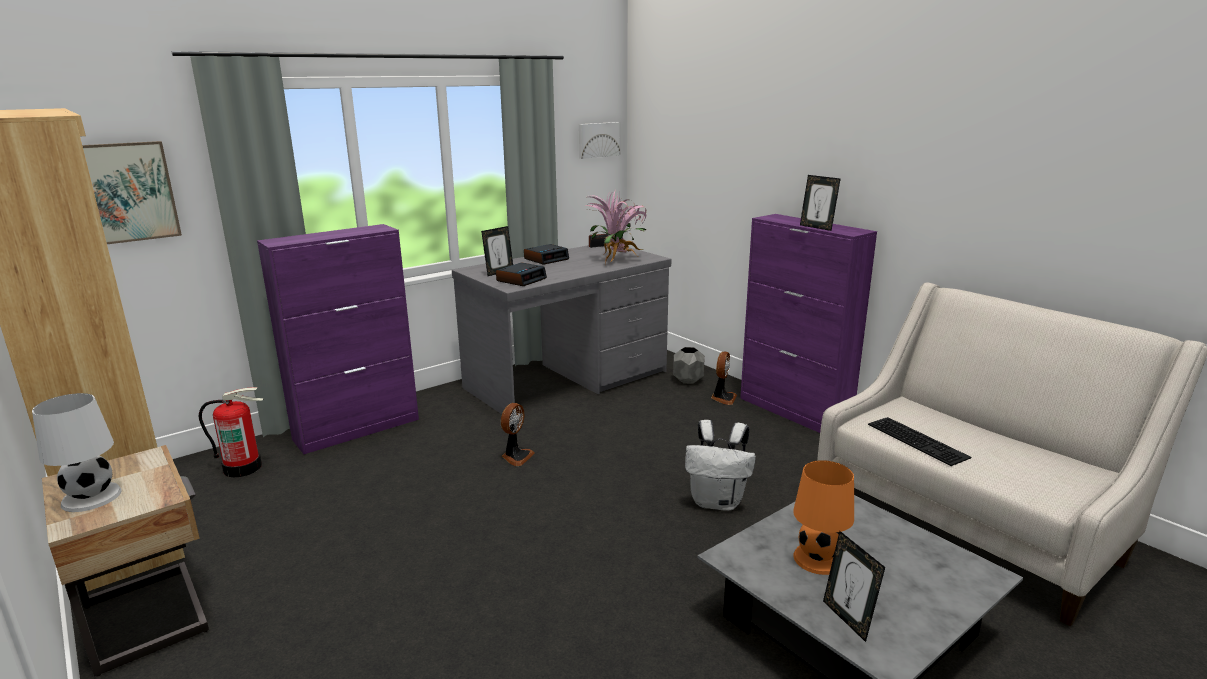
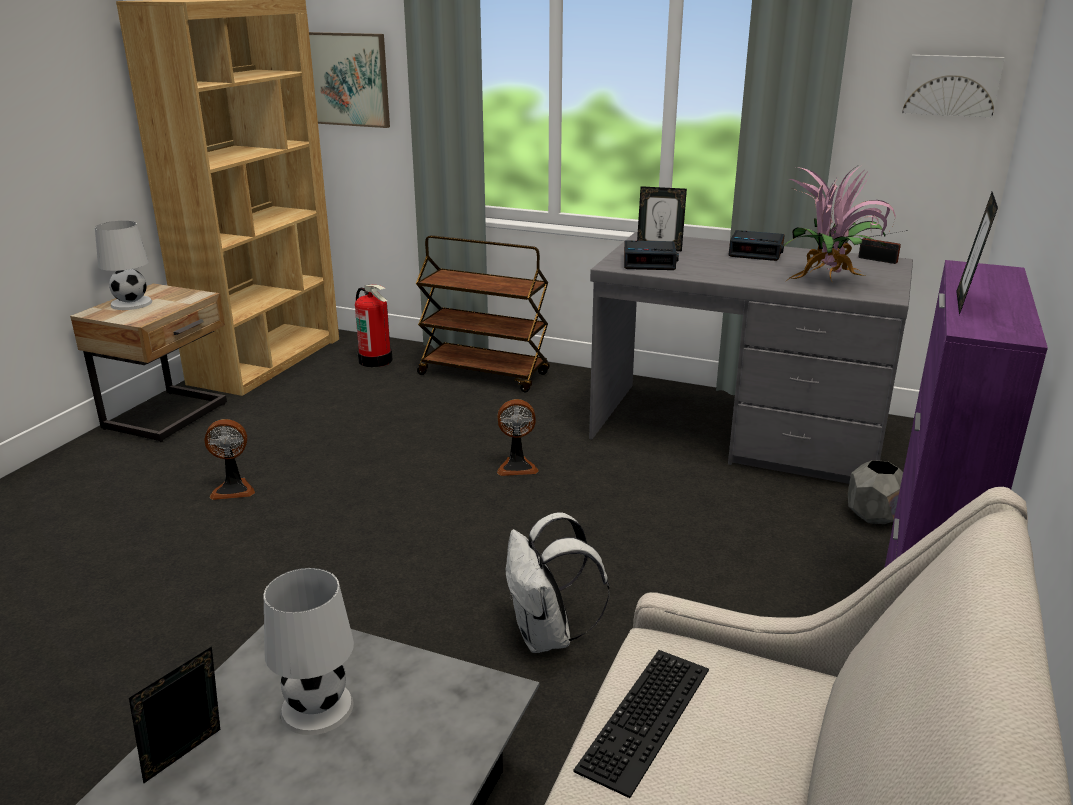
camera: 60 degrees right, 5 degrees up
(358, 429) = (484, 374): purple cabinet -> brown cart
(723, 398) = (859, 562): fan -> fan (234, 489)
(817, 558) = (318, 707): orange table lamp -> white table lamp

